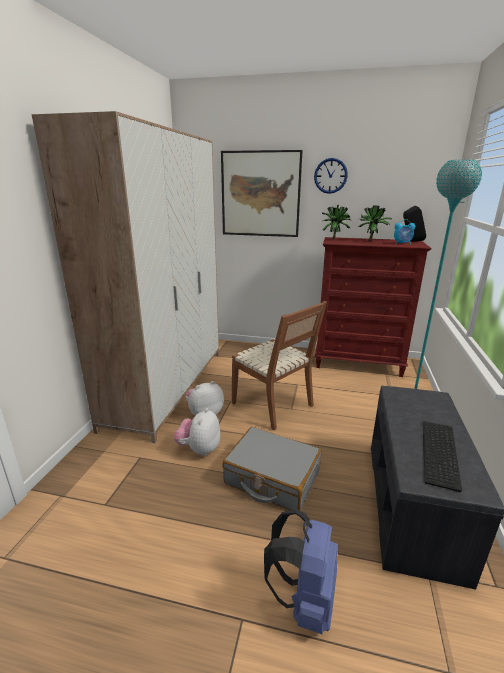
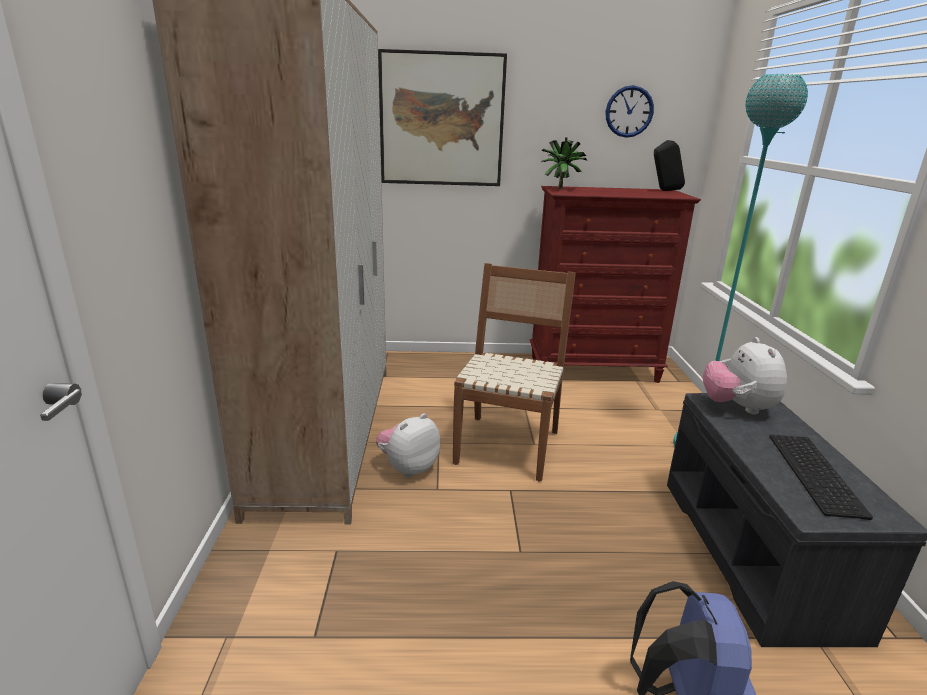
camera: 15 degrees left, 0 degrees up
(199, 449) = (427, 523): plush toy -> plush toy (737, 407)
(272, 477) = (555, 548): grey suitcase -> none
(274, 407) = (508, 444): chair -> chair turned 105 degrees counterclockwise
(330, 176) = (548, 94): wall clock -> wall clock (629, 111)
(372, 241) = (614, 190): potted plant -> none
(402, 244) = (658, 194): alarm clock -> none

